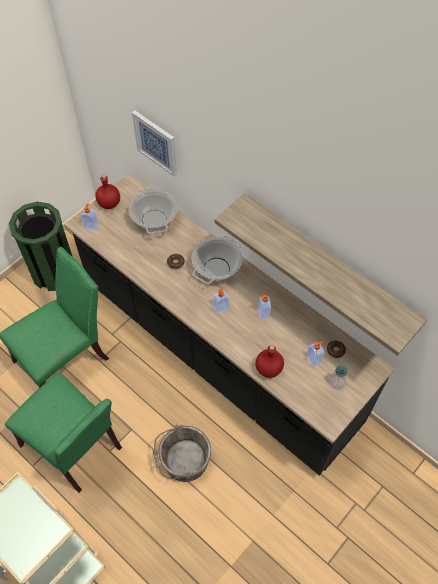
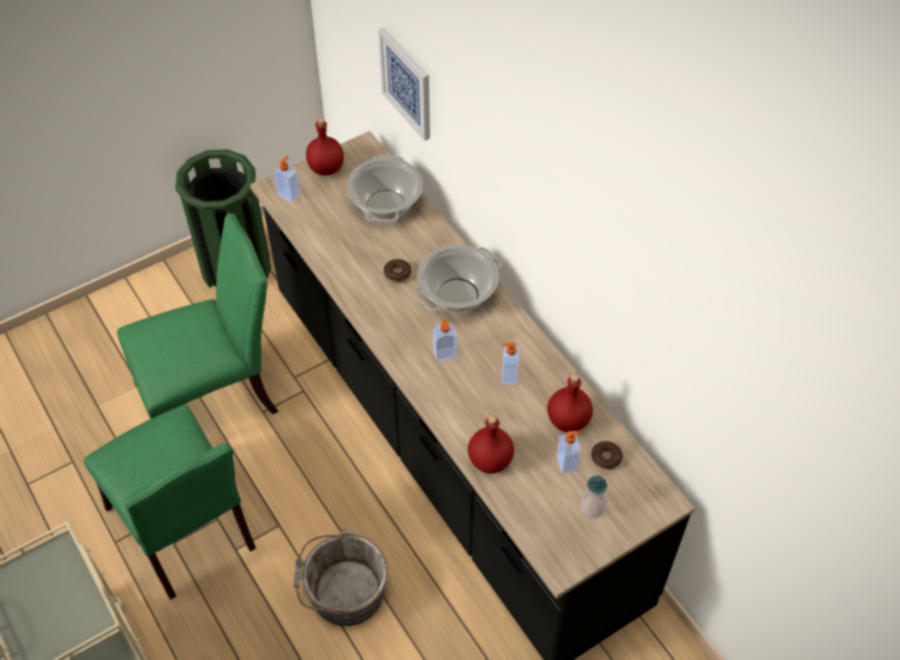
camera: 15 degrees right, 5 degrees down
(306, 332) = (568, 419): none -> red bottle
(327, 264) = (612, 309): shelf -> none

